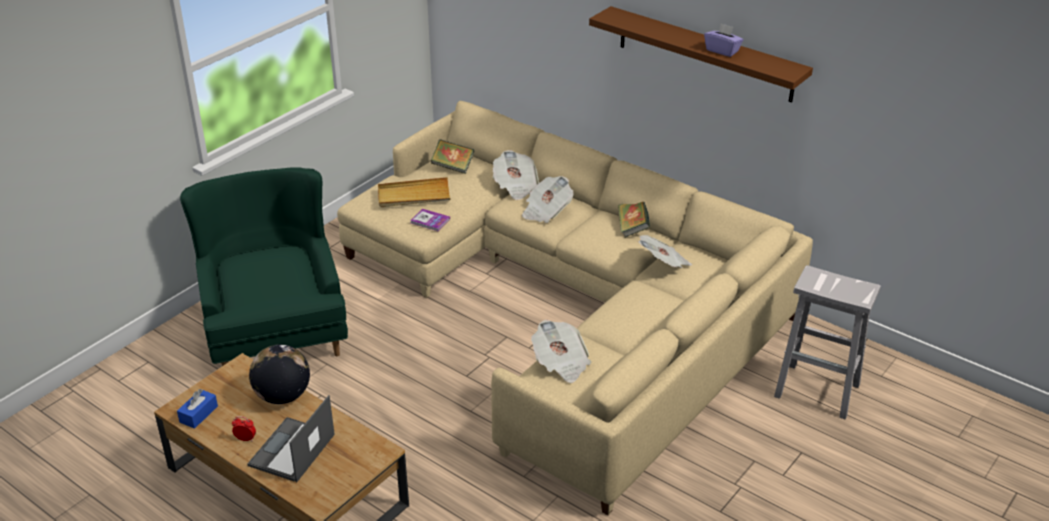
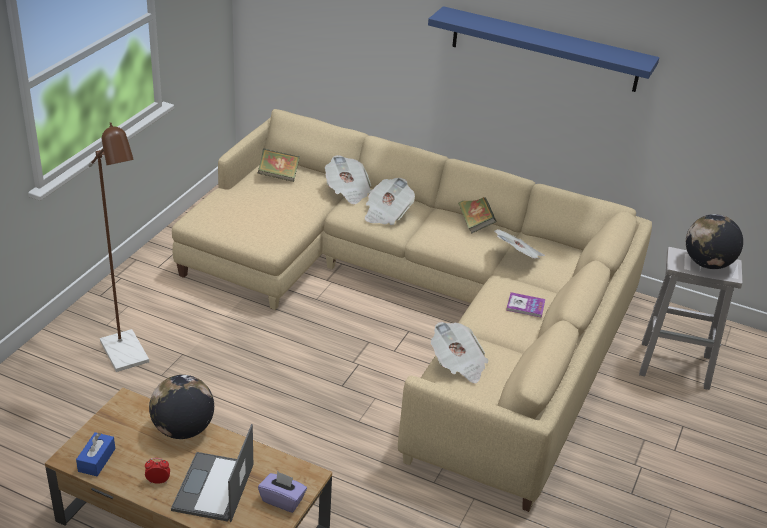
camera: 15 degrees left, 0 degrees up
(275, 330) = (128, 358): green armchair -> brown floor lamp
(413, 195) = (249, 207): beige tray -> none
(430, 221) = (274, 231): book -> book (525, 306)
(705, 54) = (544, 49): brown shelf -> blue shelf
(722, 51) = (570, 44): purple tissue box -> purple tissue box (282, 500)
(840, 285) = (707, 263): none -> globe

